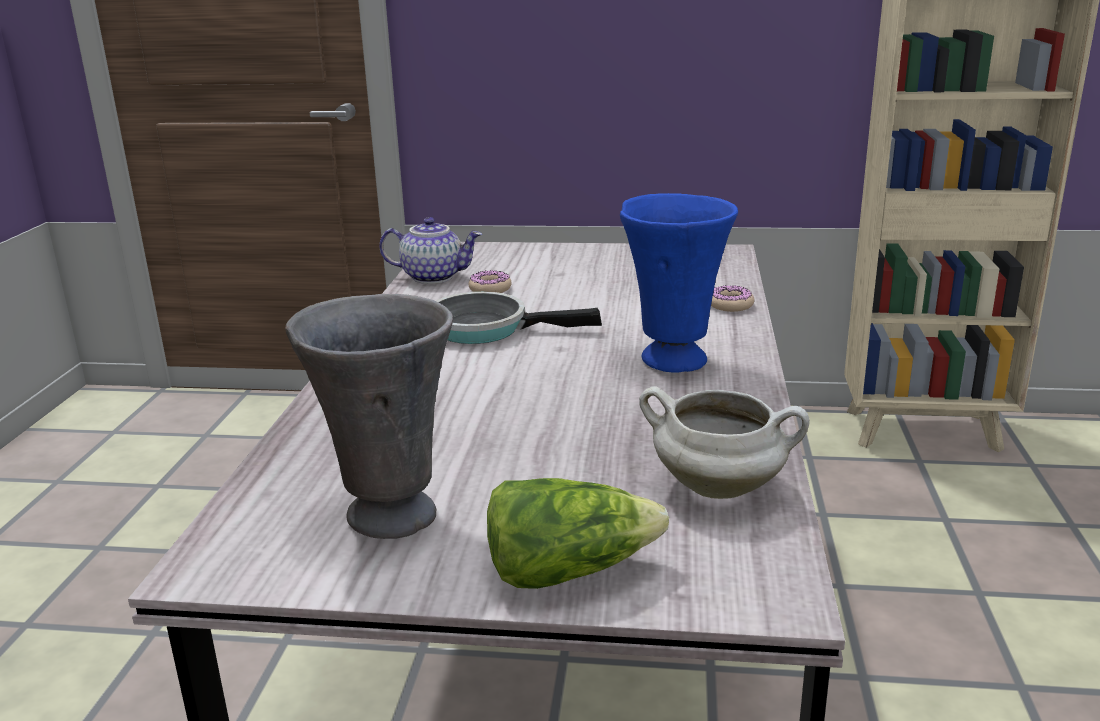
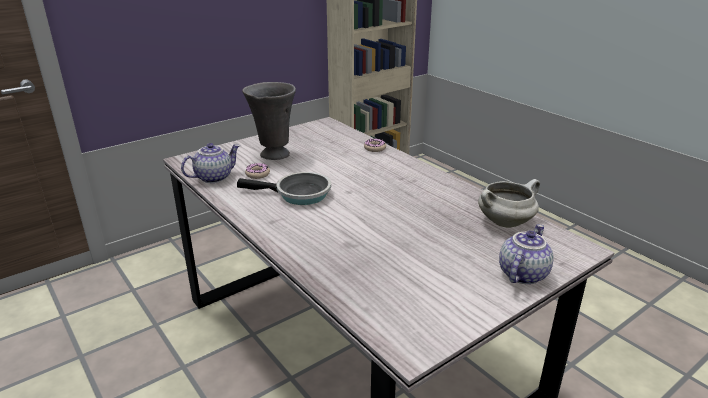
camera: 45 degrees left, 5 degrees up
(389, 515) = (431, 289): grey vase -> grey vase (273, 155)
(487, 328) = (298, 194): frying pan -> frying pan turned 135 degrees counterclockwise
(568, 570) = (521, 273): lettuce -> teapot
(673, 359) = (399, 179): blue vase -> none

